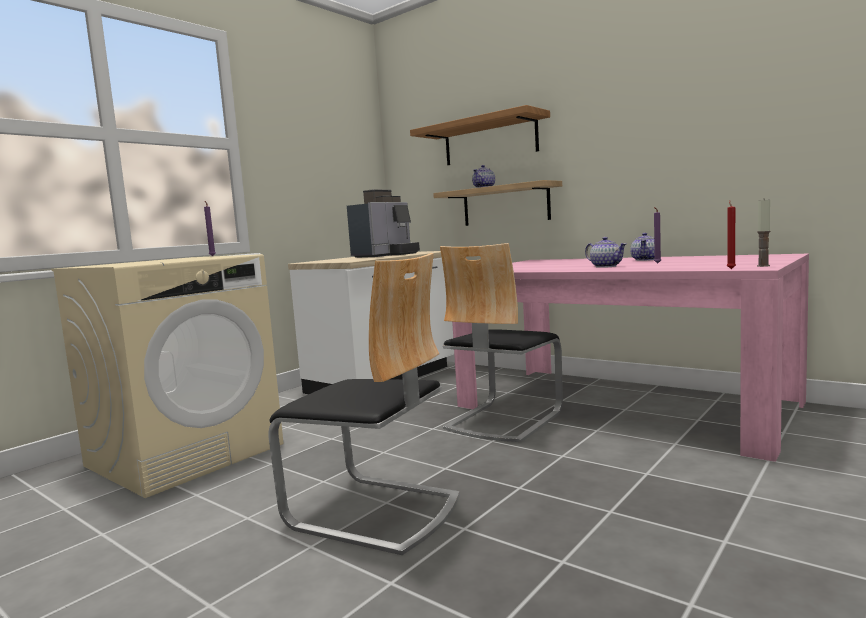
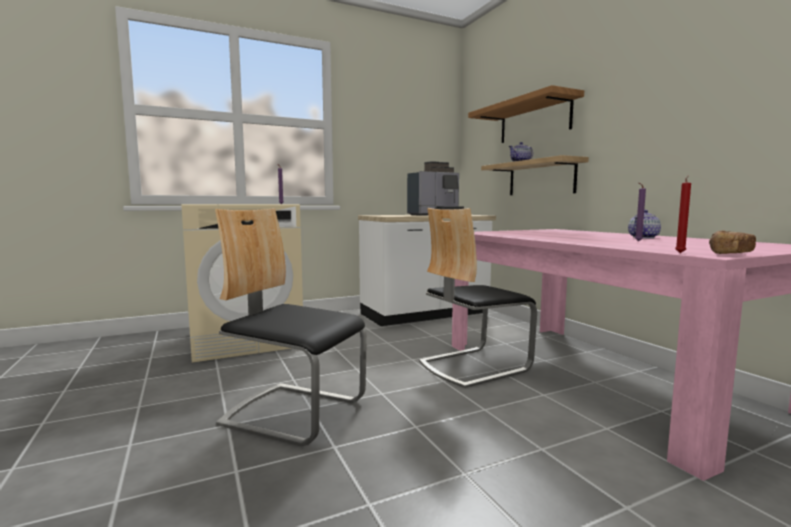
camera: 25 degrees right, 0 degrees up
(374, 511) = (294, 412): chair -> chair turned 150 degrees clockwise
(605, 266) = (581, 239): teapot -> none
(763, 266) = (729, 254): candle -> bread

